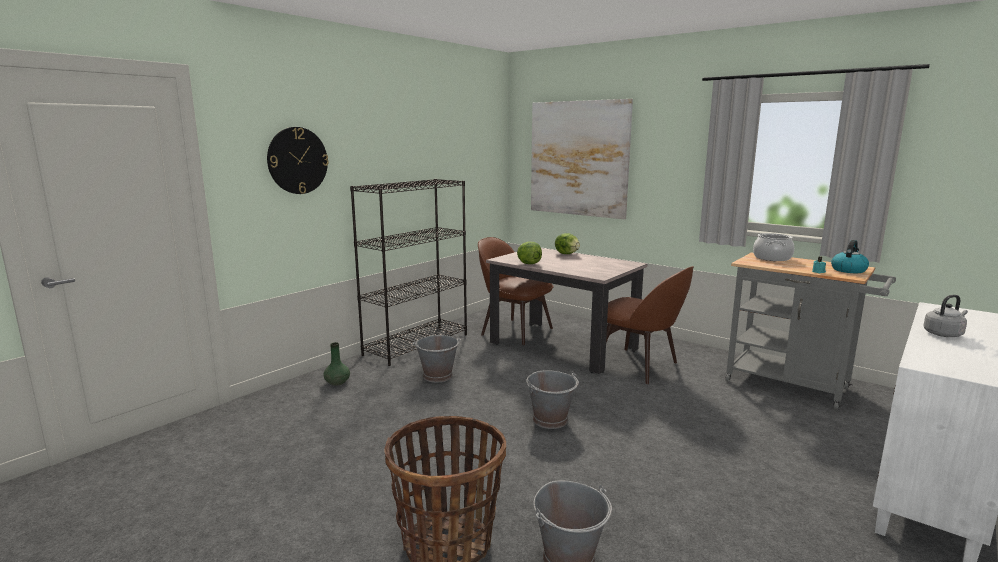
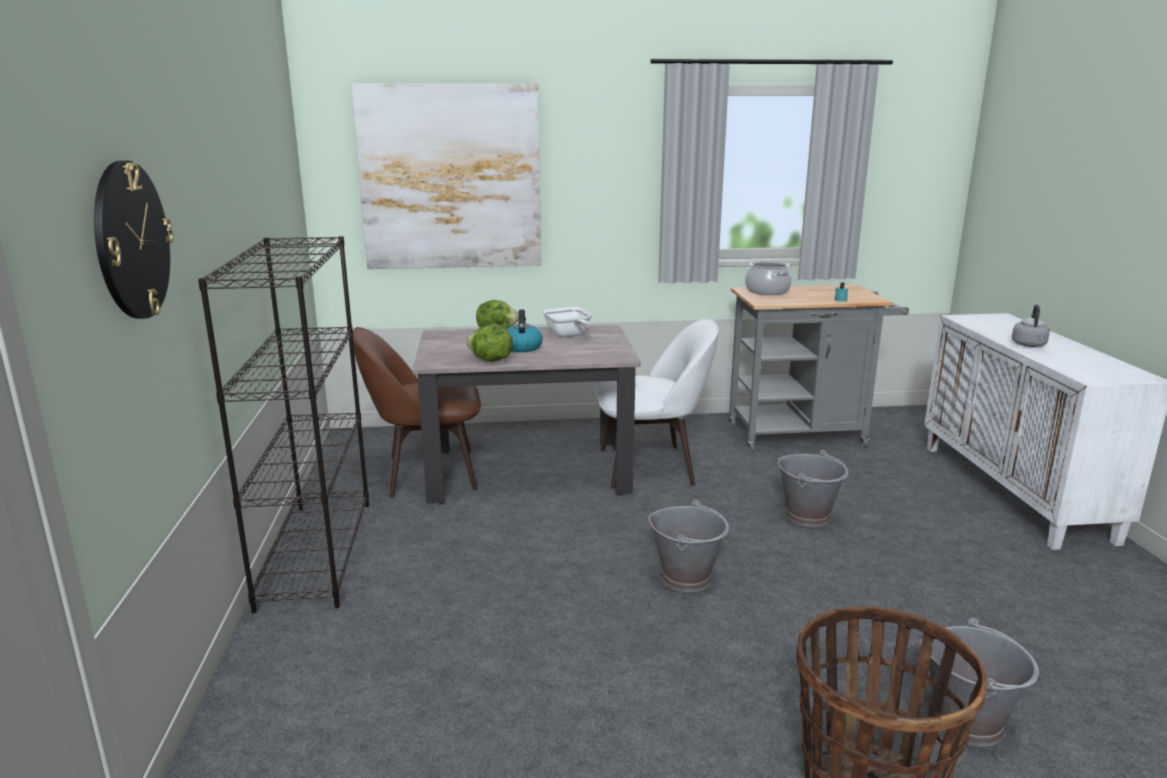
camera: 45 degrees left, 5 degrees up
(337, 382) = (301, 680): green vase -> none
(438, 376) = (447, 587): grey bucket -> grey bucket (808, 516)
(601, 262) = (568, 335): none -> frying pan
(639, 366) = (651, 466): brown chair -> white chair
(848, 270) = (852, 292): kettle -> kettle (522, 347)

